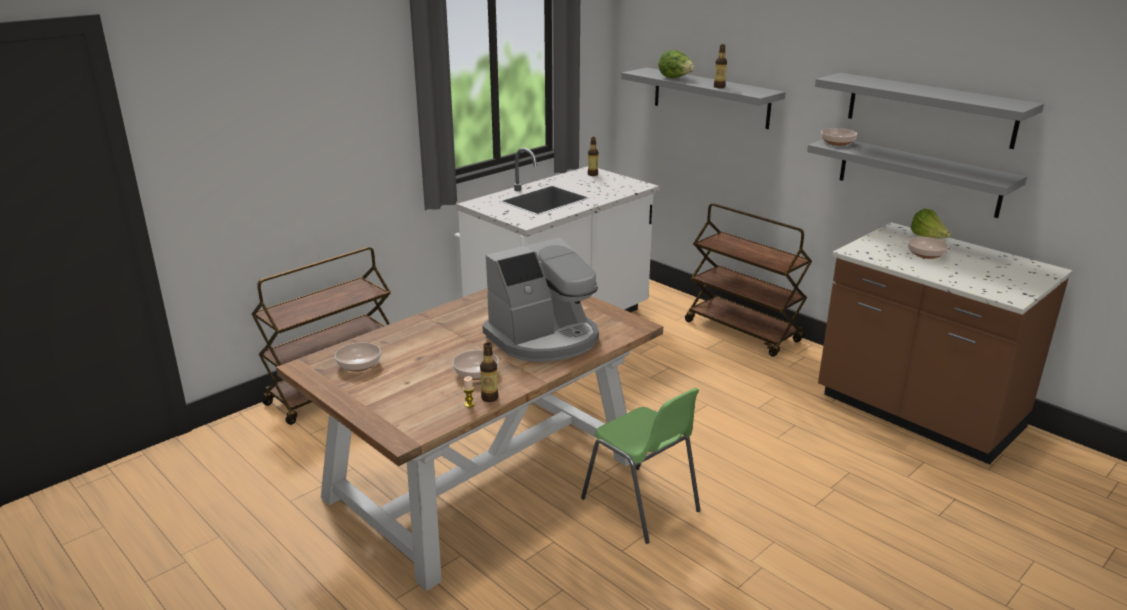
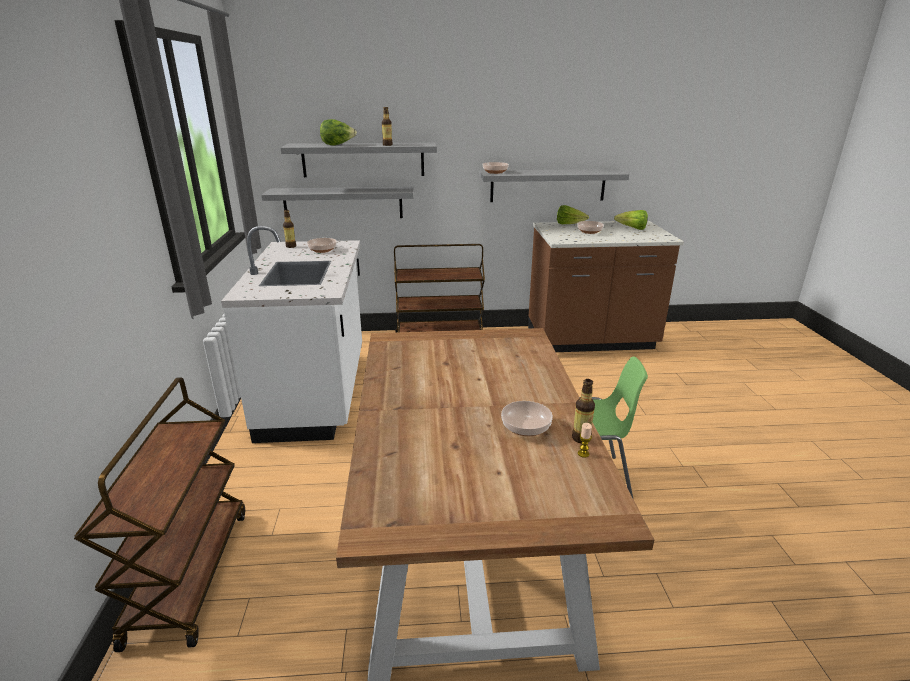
camera: 50 degrees left, 0 degrees up
(360, 365) = (421, 488): bowl -> bowl (322, 250)
(544, 338) = (502, 374): coffee machine -> none
(930, 109) = (551, 136): grey shelf -> grey shelf (343, 203)
(1001, 270) = (632, 229): none -> lettuce

